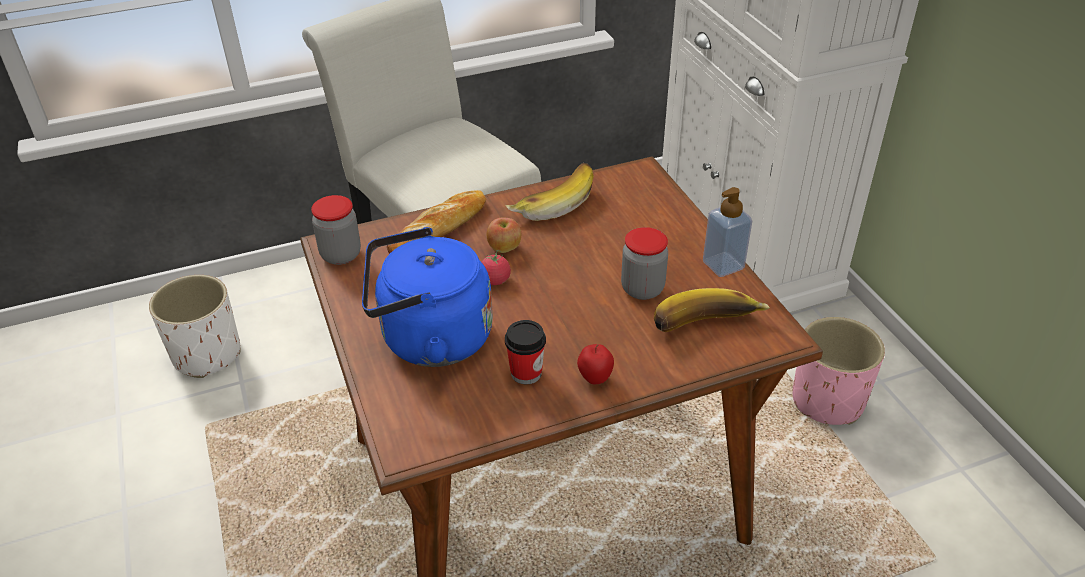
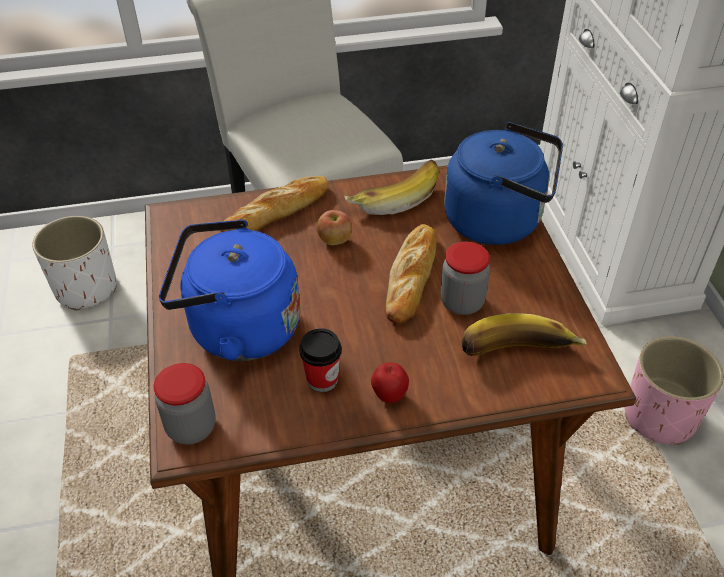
camera: 10 degrees right, 5 degrees up
(341, 255) = (177, 228): jar -> jar (191, 427)
(495, 280) = (317, 273): tomato -> none
(588, 272) = (412, 277): none -> bread
(659, 213) = (499, 220): none -> blue kettle
(723, 265) = (551, 287): soap dispenser -> none

